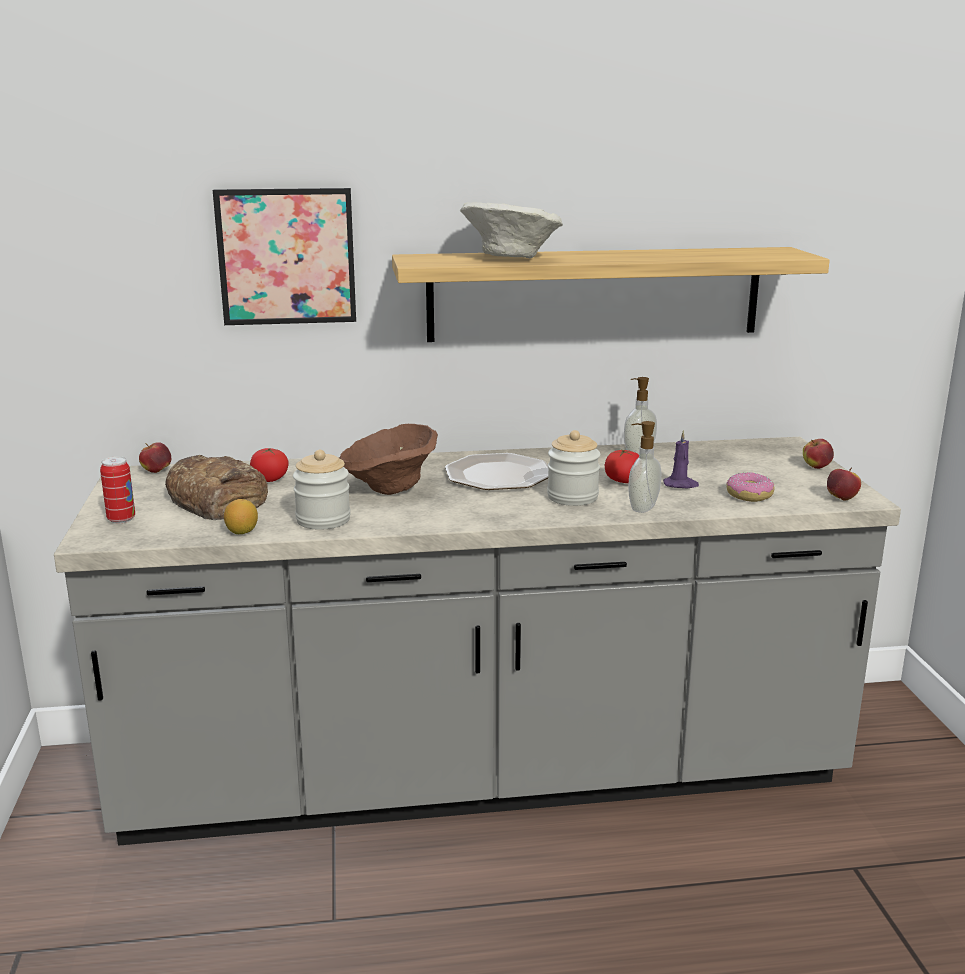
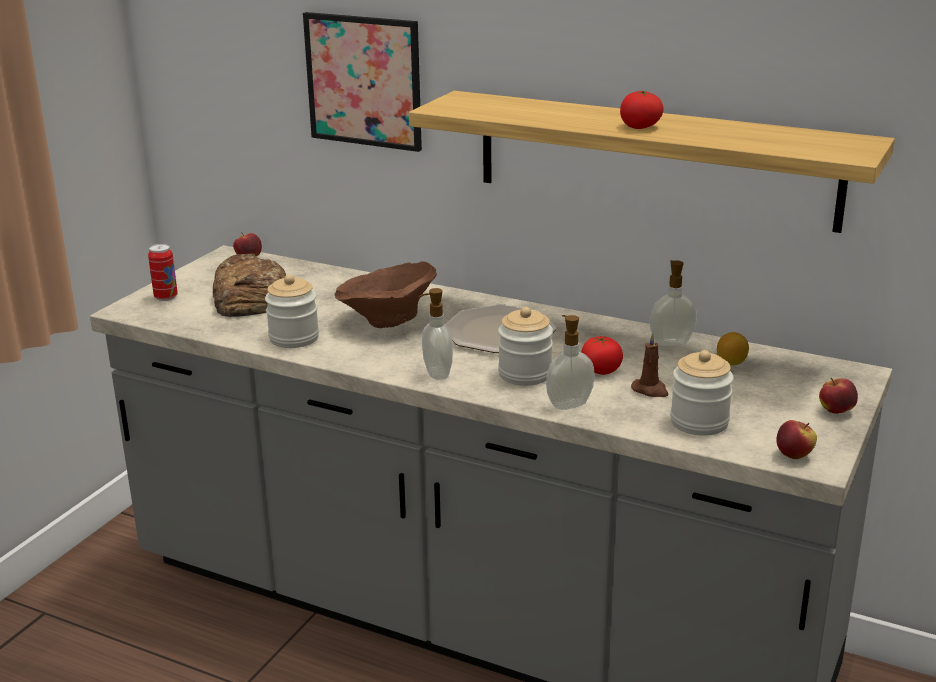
camera: 35 degrees right, 5 degrees up
(242, 532) = (224, 332): lemon -> lemon (731, 363)
(270, 479) = (314, 287): tomato -> tomato (640, 127)
(502, 514) = (436, 374): none -> soap dispenser
(511, 259) = (535, 114): beige bowl -> none
(681, 485) = (650, 390): purple candle -> brown candle
(749, 495) = (699, 422): donut -> jar

